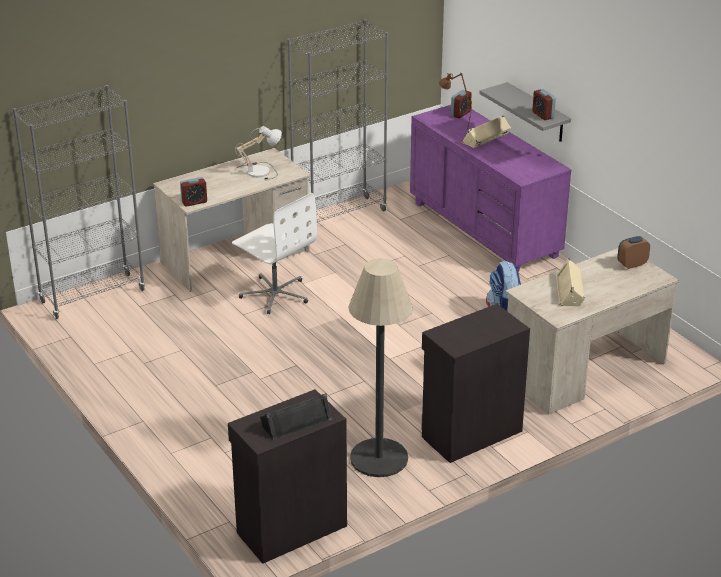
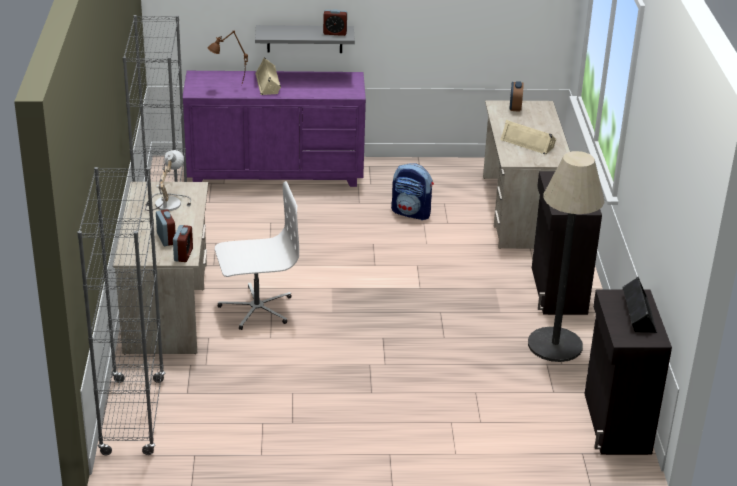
camera: 60 degrees left, 0 degrees up
(460, 114) = (209, 77): alarm clock -> alarm clock (166, 239)

